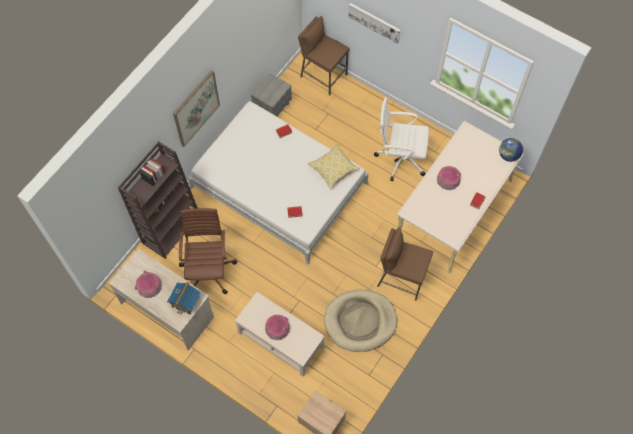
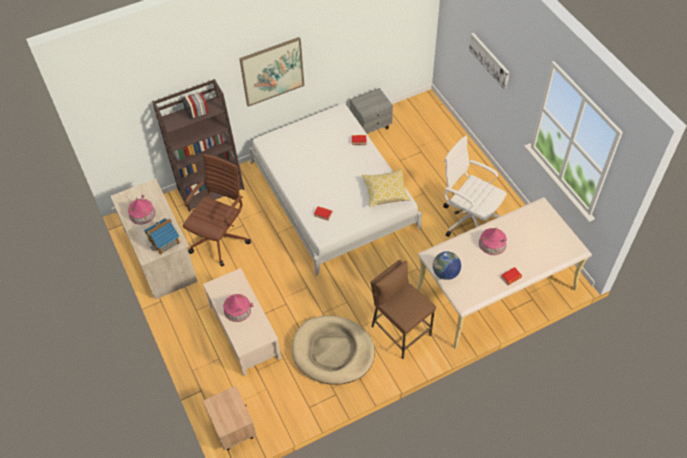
camera: 30 degrees right, 10 degrees down
(323, 76) = (436, 118): brown stool -> none
(508, 155) = (573, 248): globe -> globe (445, 273)

